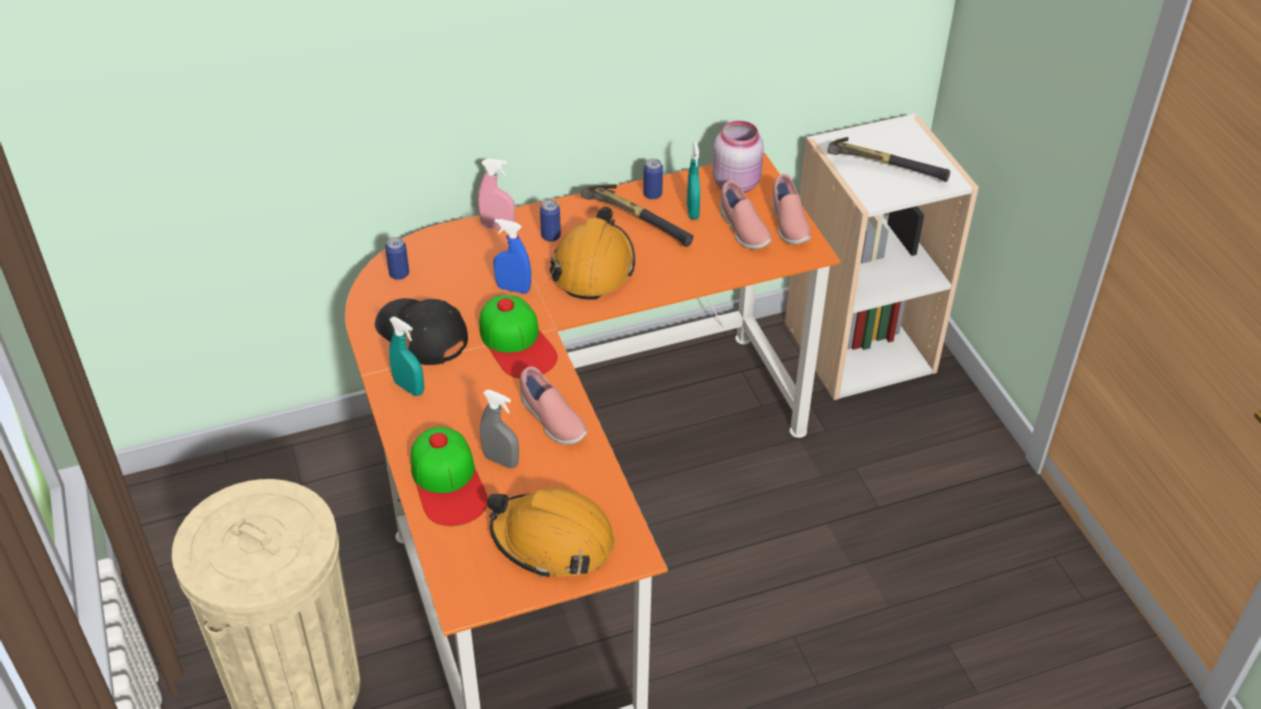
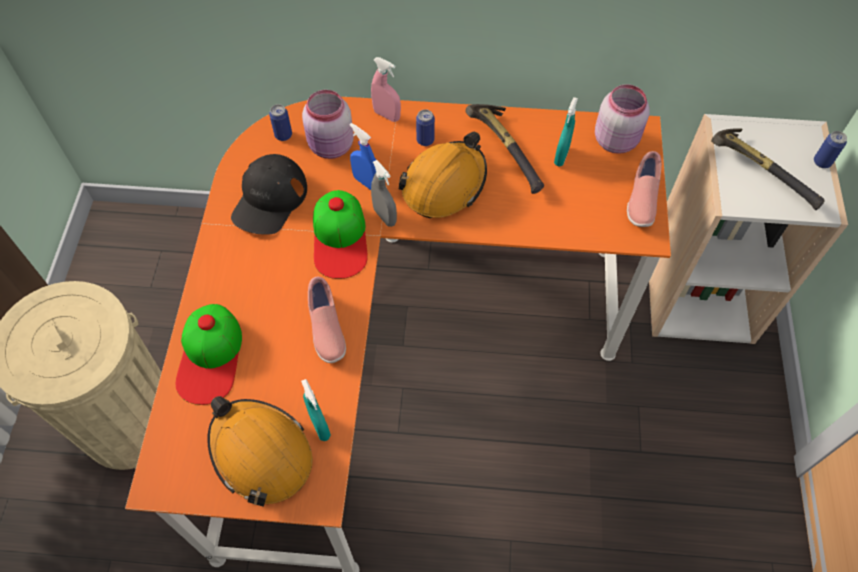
camera: 25 degrees right, 15 degrees up
(409, 388) = (231, 250): turquoise spray bottle -> turquoise spray bottle (320, 426)
(421, 333) = (269, 199): black cap -> black cap turned 135 degrees counterclockwise
(457, 269) = (331, 147): none -> pink jar
(501, 460) = (263, 352): grey spray bottle -> grey spray bottle (385, 216)
(652, 194) = (535, 127): can -> can (822, 162)
(742, 230) = (596, 191): pink shoe -> none

